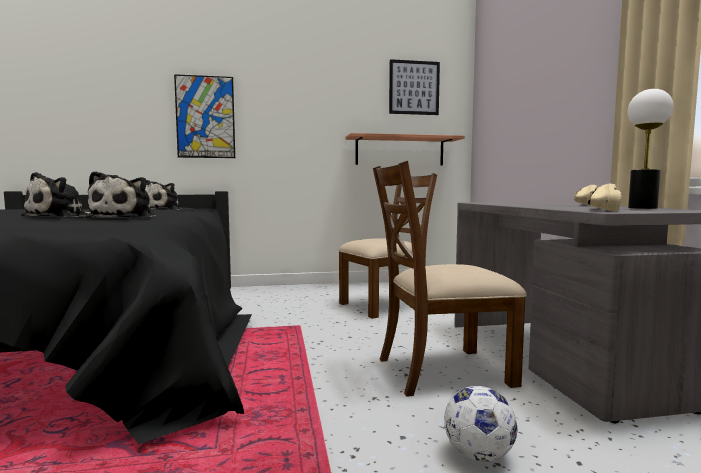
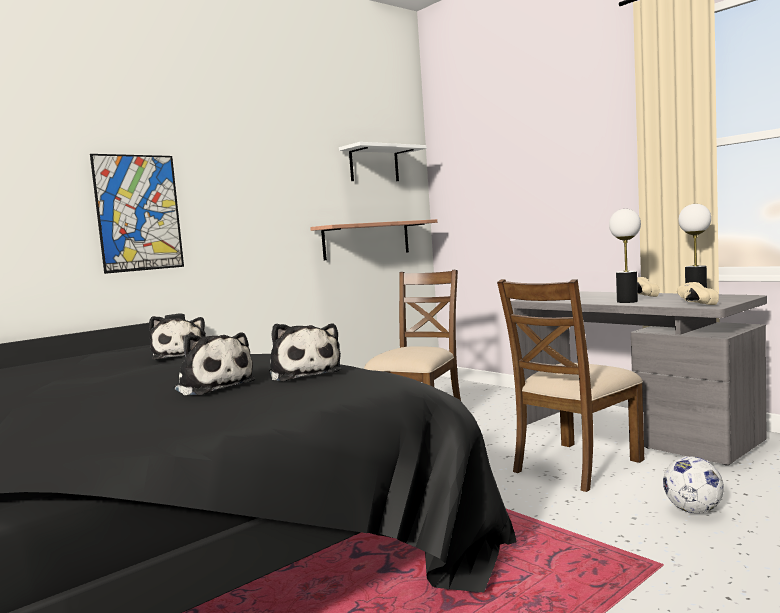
camera: 30 degrees left, 0 degrees up
(61, 217) = (213, 386): plush toy -> plush toy turned 45 degrees counterclockwise
(414, 87) = (374, 165): picture -> white shelf
(544, 206) = (627, 301): none -> table lamp

